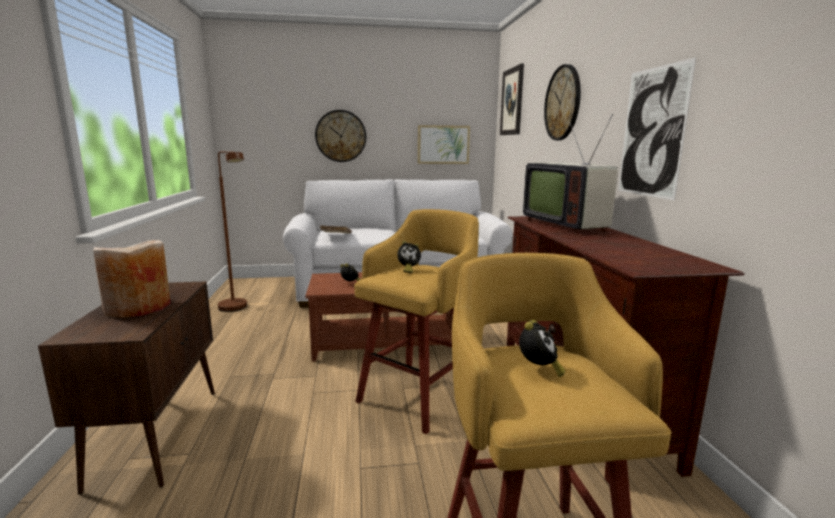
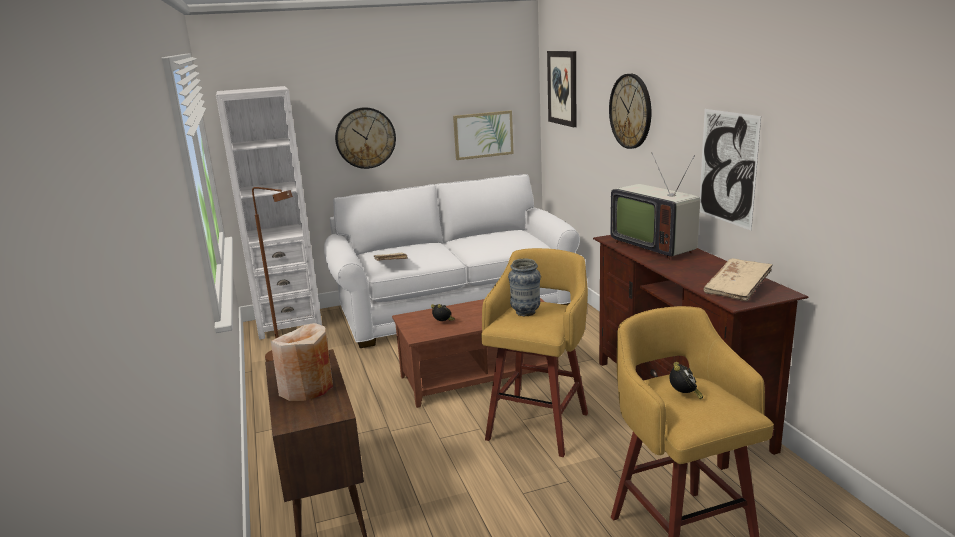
camera: 10 degrees left, 5 degrees up
(260, 284) = (289, 324): none -> white bookcase
(408, 270) = (525, 312): alarm clock -> vase
(647, 259) = (737, 289): none -> beige book

